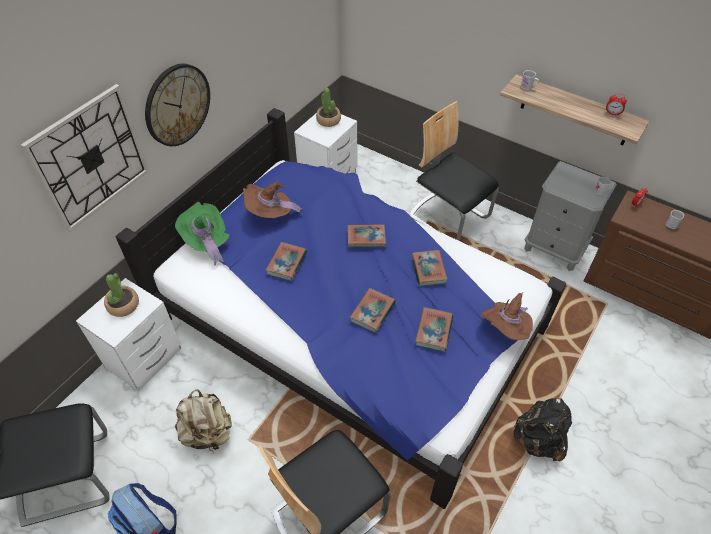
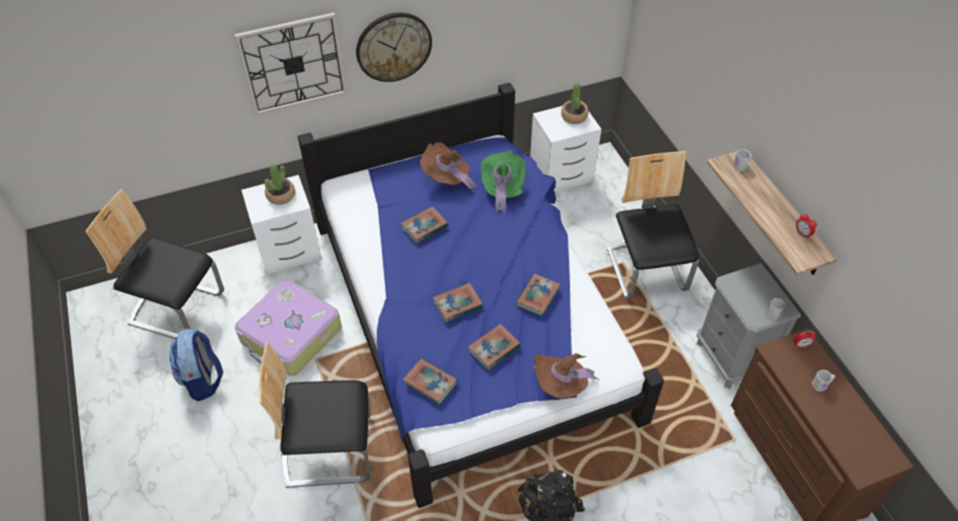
camera: 35 degrees right, 0 degrees up
(206, 242) = (377, 177): green hat -> green hat (502, 189)
(208, 433) = (291, 336): beige backpack -> suitcase
(366, 238) = (508, 240): book -> book (430, 383)

